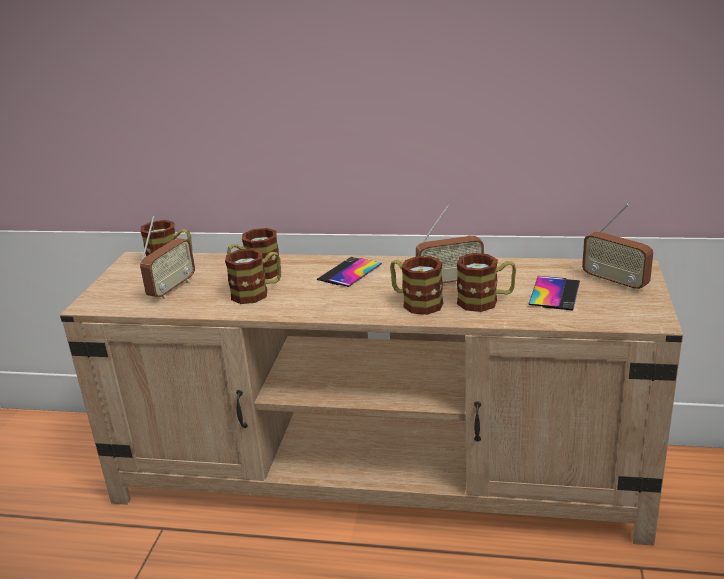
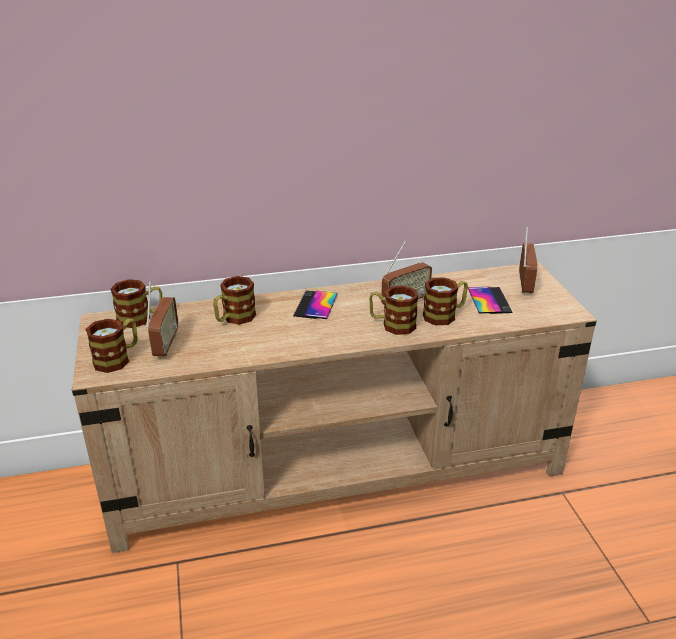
camera: 25 degrees left, 5 degrees up
(257, 293) = (250, 336): mug -> mug (117, 358)
(615, 282) = (524, 285): radio -> radio turned 105 degrees counterclockwise

